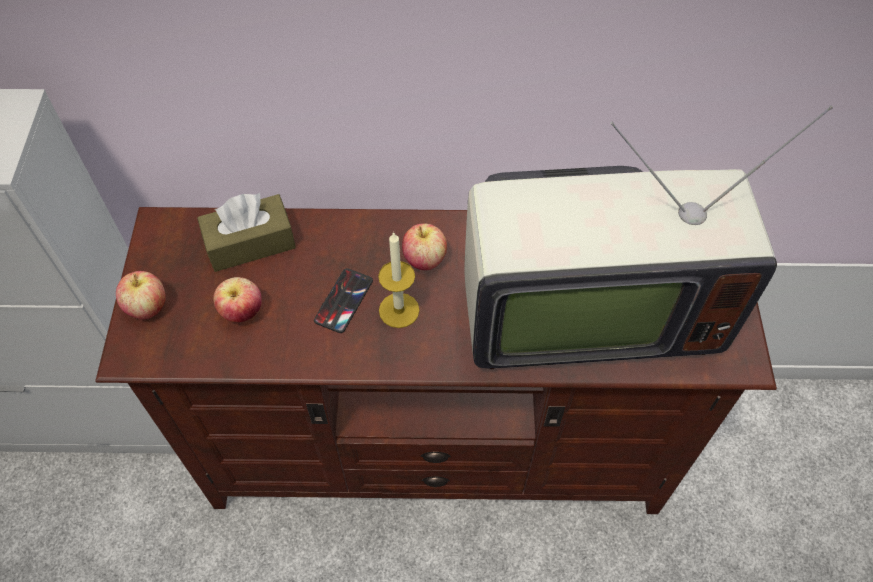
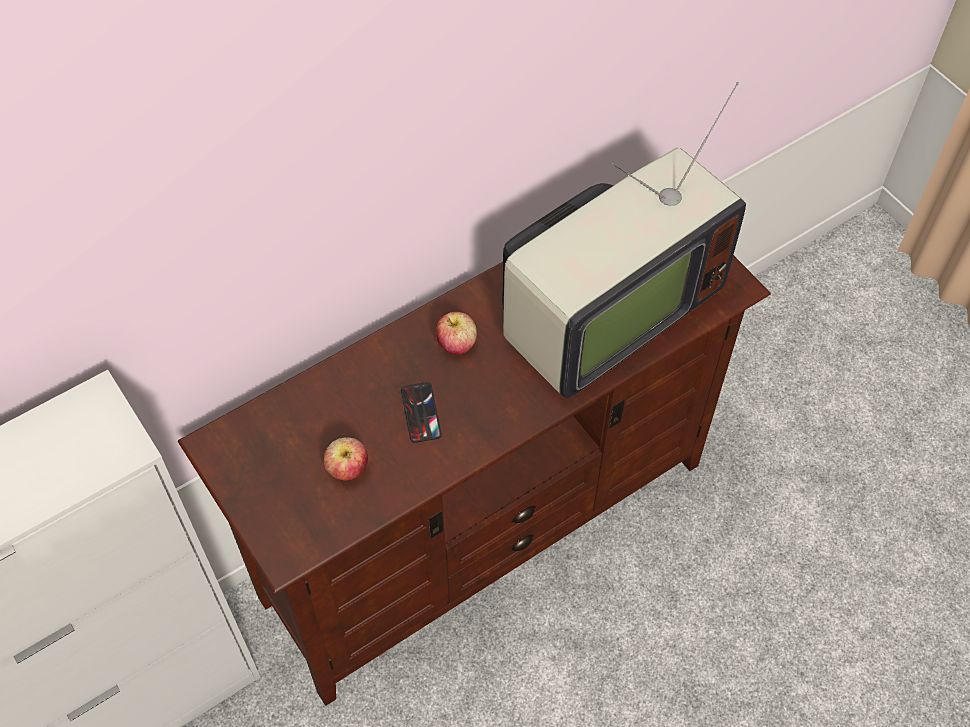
camera: 35 degrees left, 0 degrees up
(147, 307) = (265, 513): apple -> none
(250, 243) = (305, 413): brown tissue box -> none
(399, 310) = (469, 394): candle -> none

